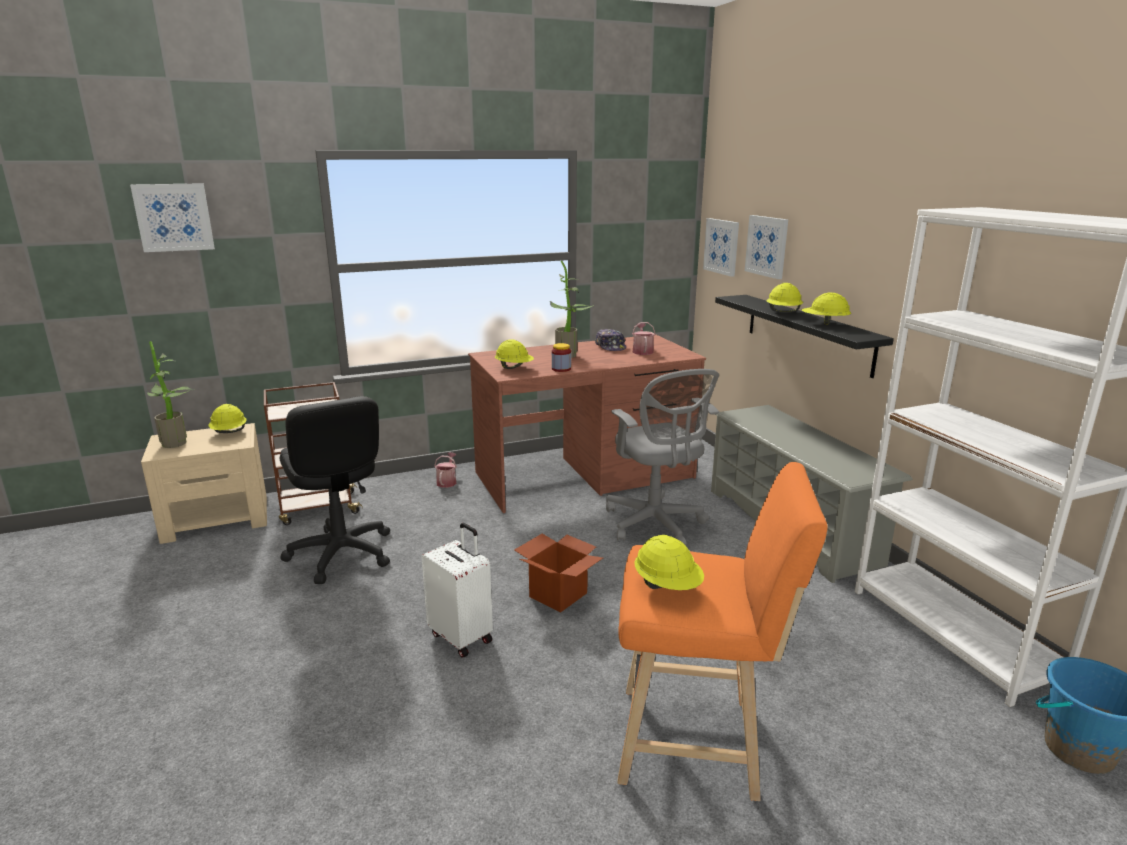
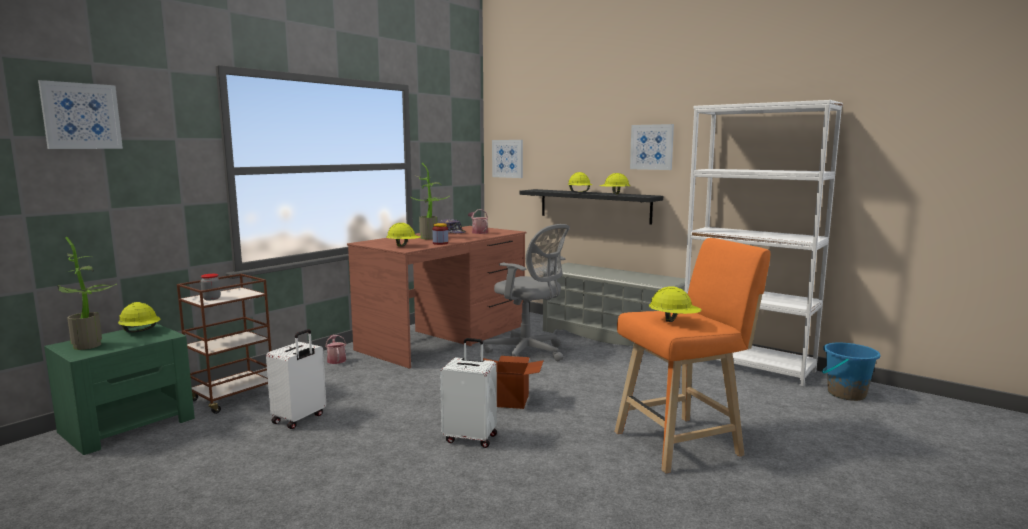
camera: 30 degrees left, 10 degrees down
(217, 518) = (128, 425): beige nightstand -> green nightstand
(287, 410) = (211, 298): none -> jar
(341, 554) = (299, 419): black office chair -> white suitcase
(767, 246) = (551, 152): picture -> picture (652, 147)

